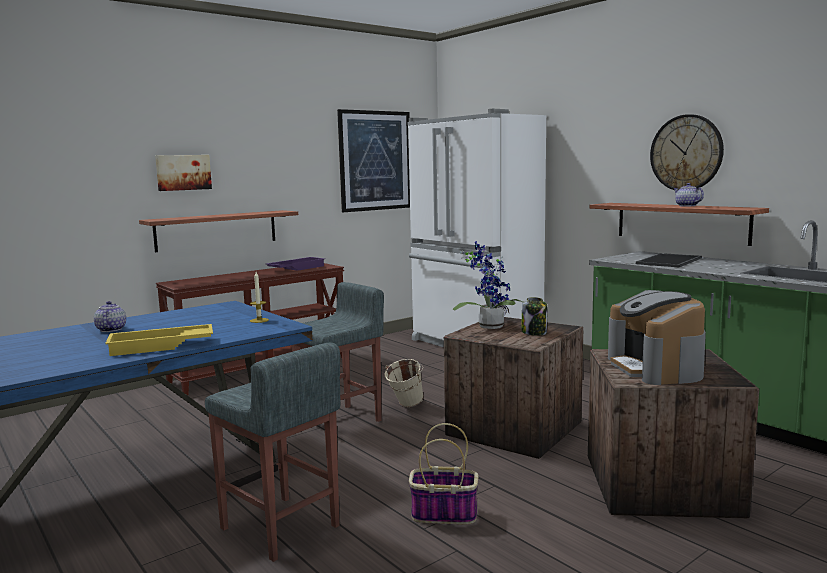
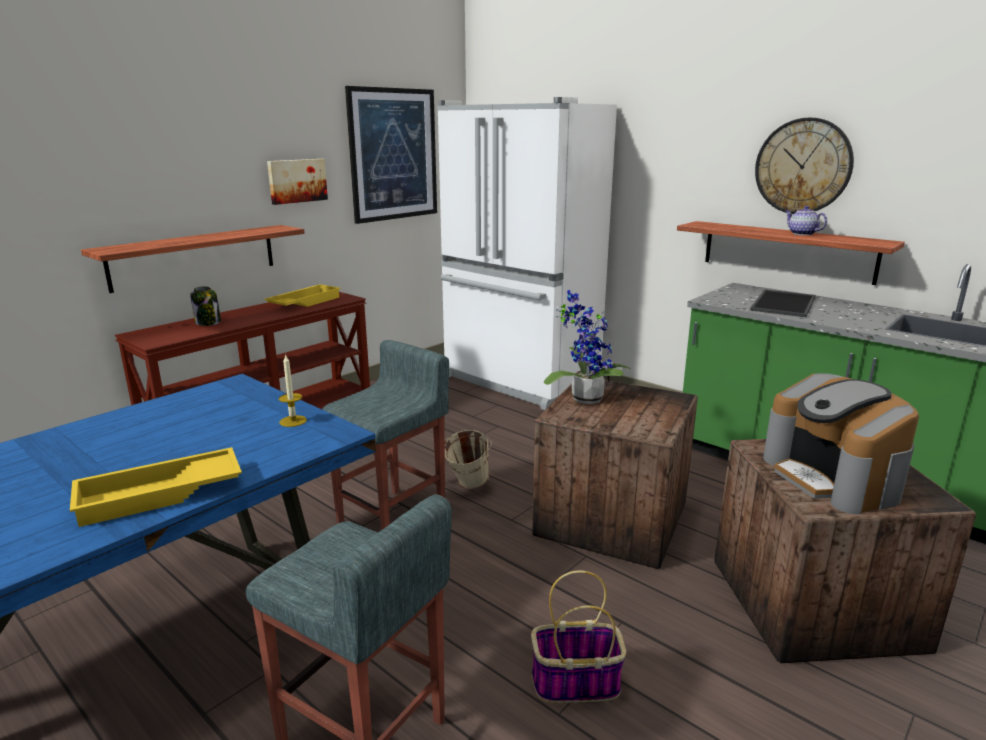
camera: 10 degrees left, 10 degrees up
(110, 329) = (67, 452): teapot -> none
(183, 172) = (140, 178): picture -> picture (297, 181)
(296, 268) = (304, 302): purple tray -> yellow tray
(534, 332) = (646, 409): jar -> jar (208, 322)

